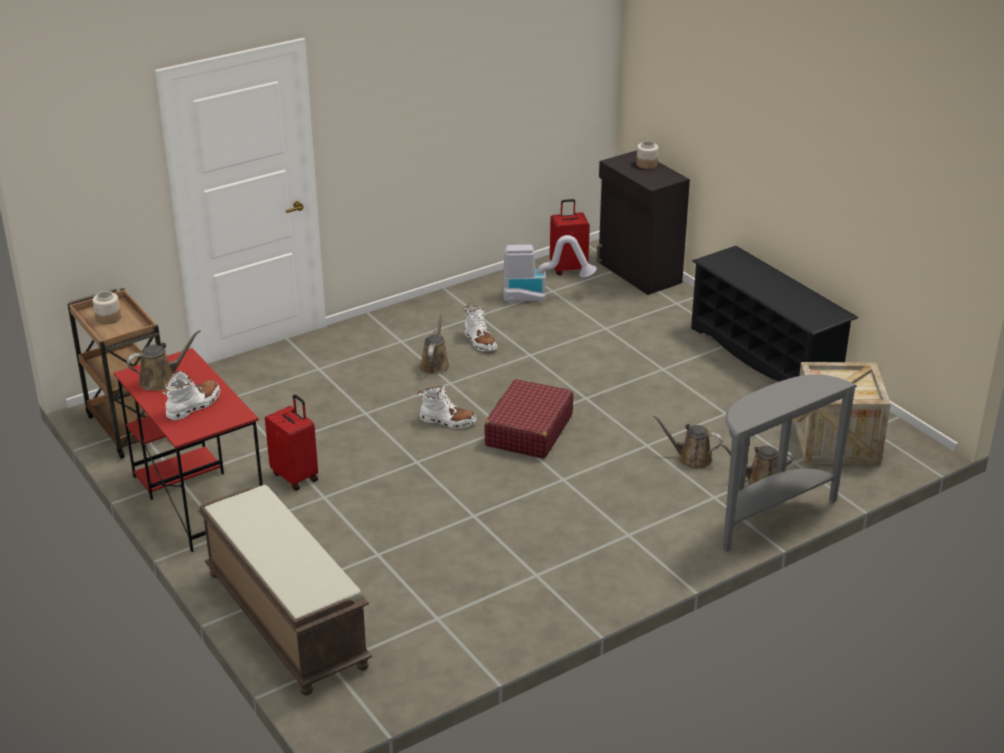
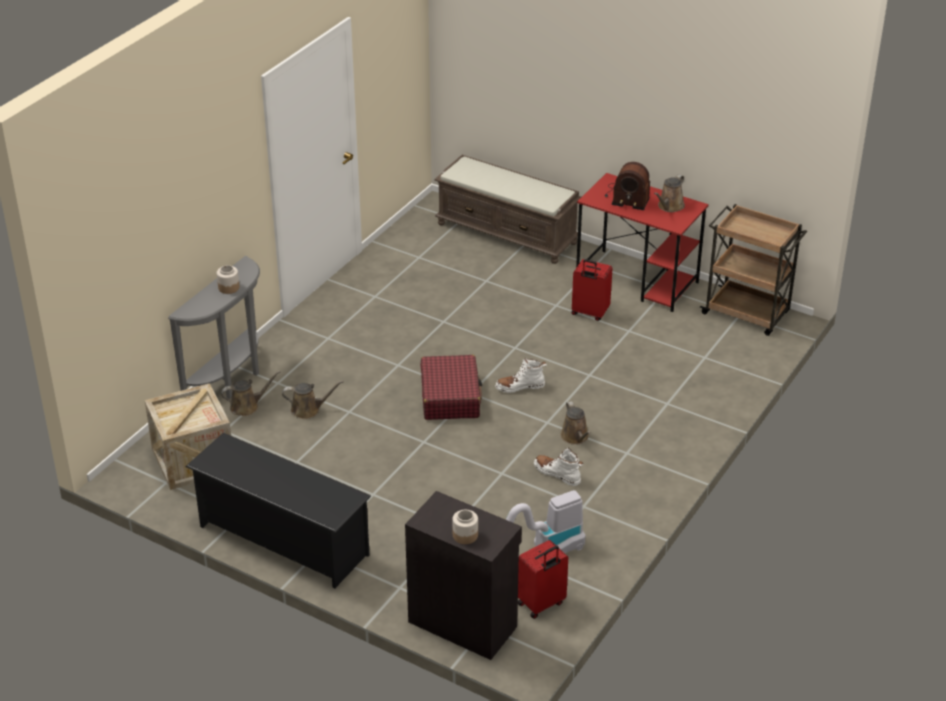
camera: 155 degrees right, 5 degrees up
(108, 318) = (764, 231): jar -> jar (228, 287)
(194, 405) = (626, 197): white boot -> radio

